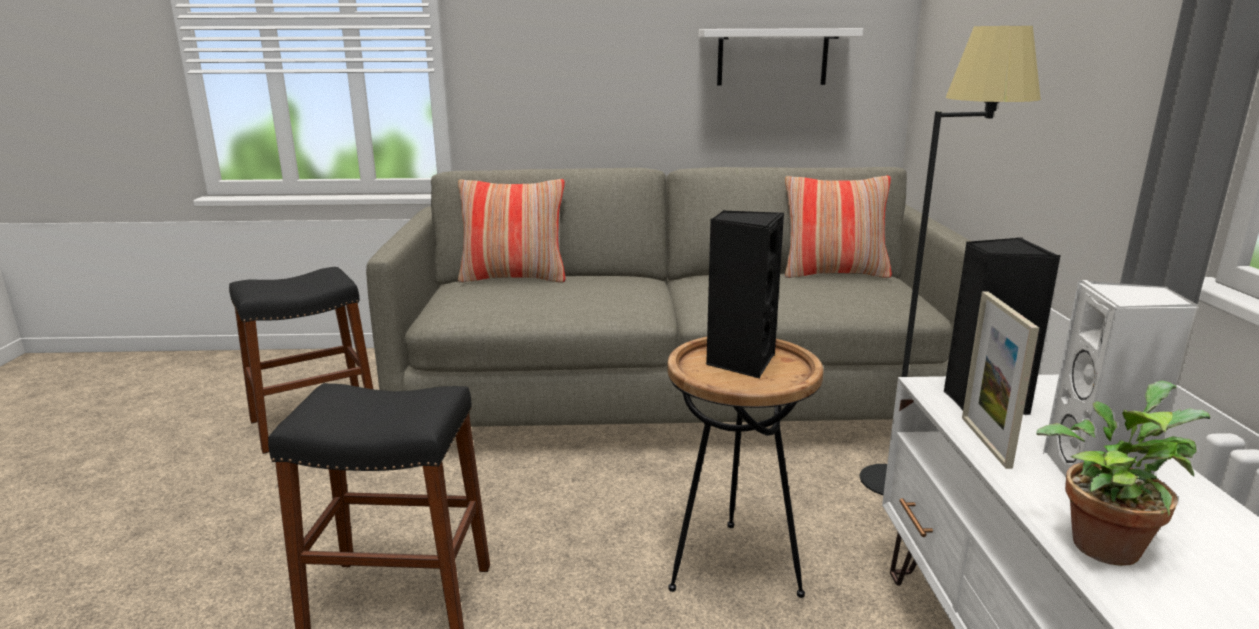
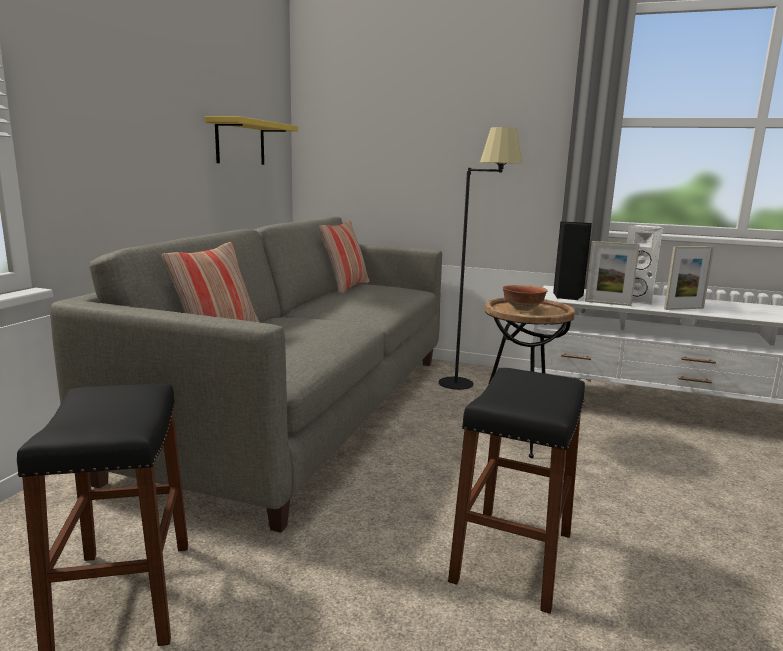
camera: 70 degrees left, 5 degrees down
(740, 362) = (522, 309): black speaker -> bowl
(772, 57) = (240, 142): white shelf -> yellow shelf
(1104, 542) = (684, 308): potted plant -> picture frame

